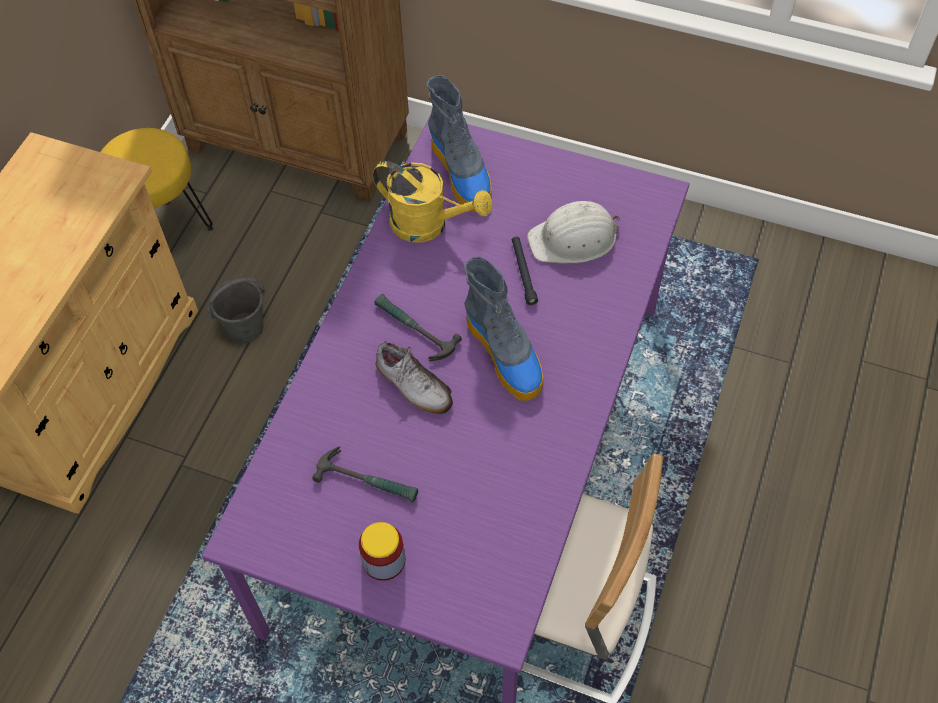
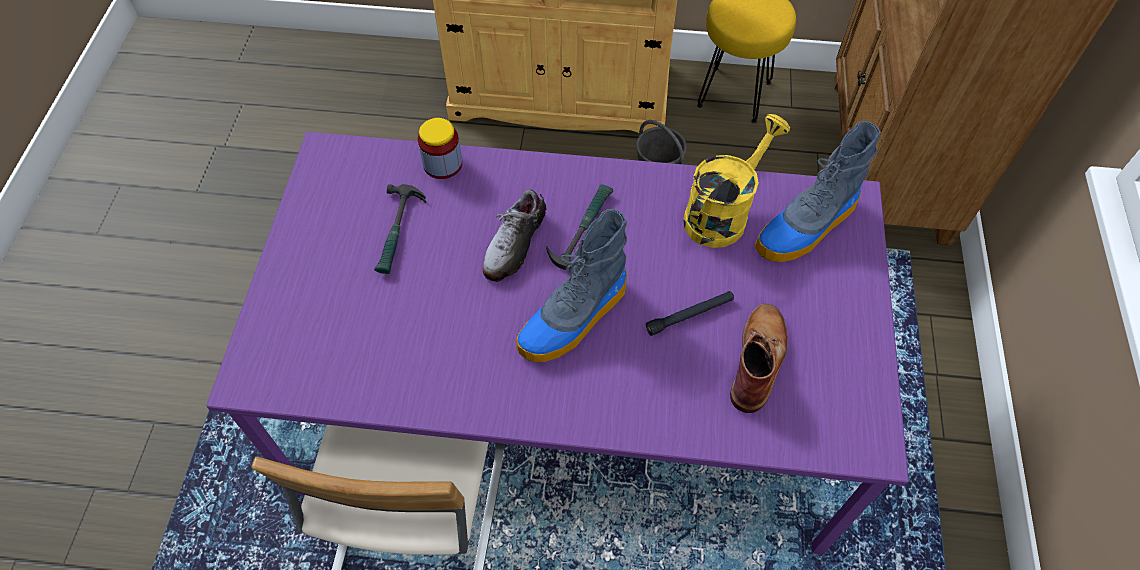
camera: 75 degrees right, 0 degrees up
(384, 560) = (314, 264): jar -> jar (442, 164)
(428, 224) = (722, 213): yellow watering can -> yellow watering can turned 150 degrees counterclockwise
(574, 239) = (758, 359): white hard hat -> brown boot

